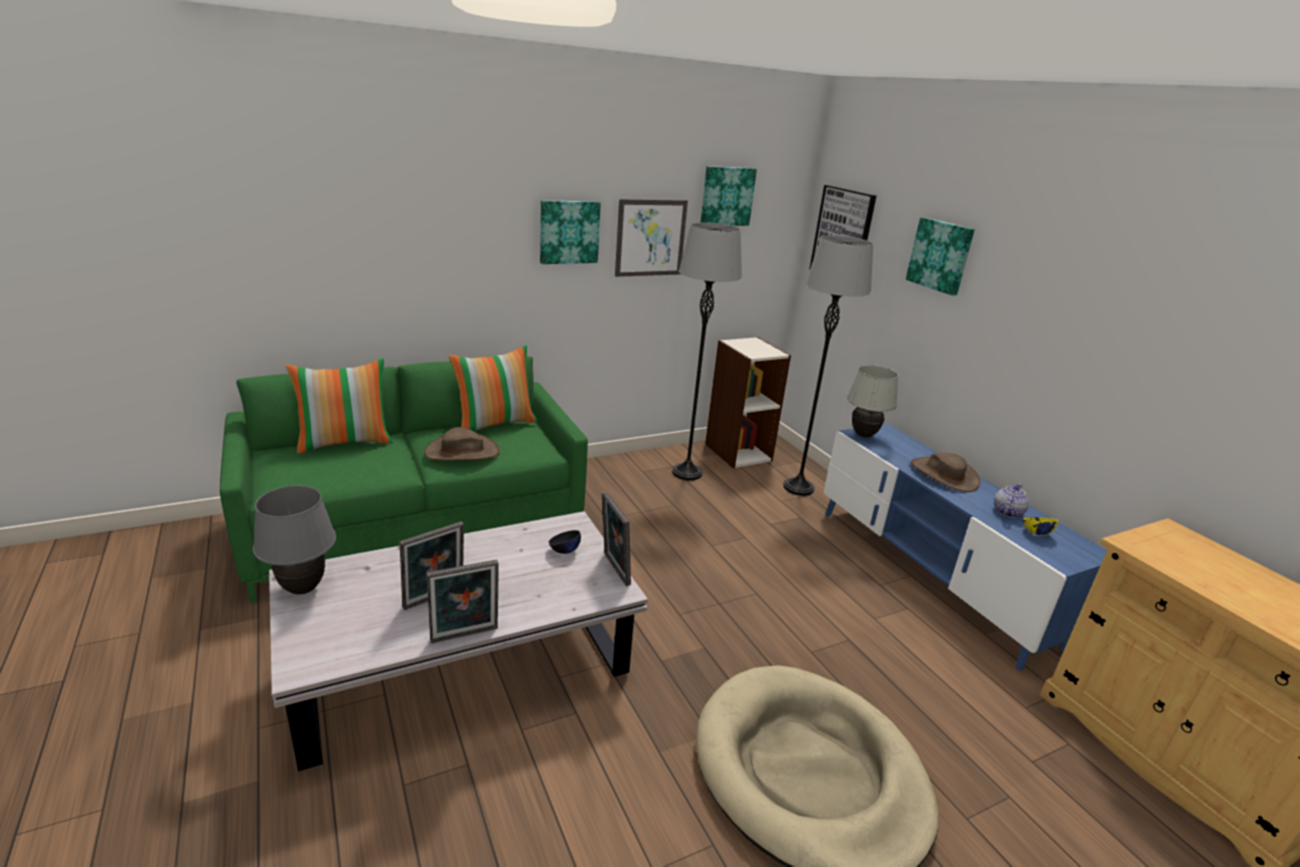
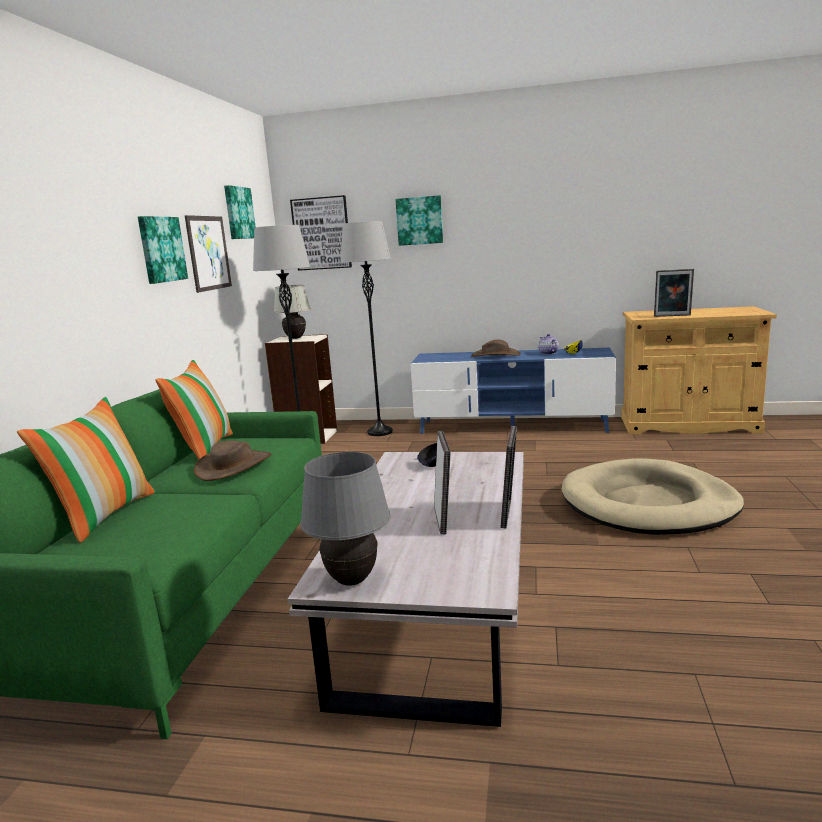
camera: 50 degrees left, 10 degrees down
(613, 570) = (477, 455): picture frame -> picture frame (672, 316)
(863, 435) = (426, 359): white table lamp -> white table lamp (295, 338)

